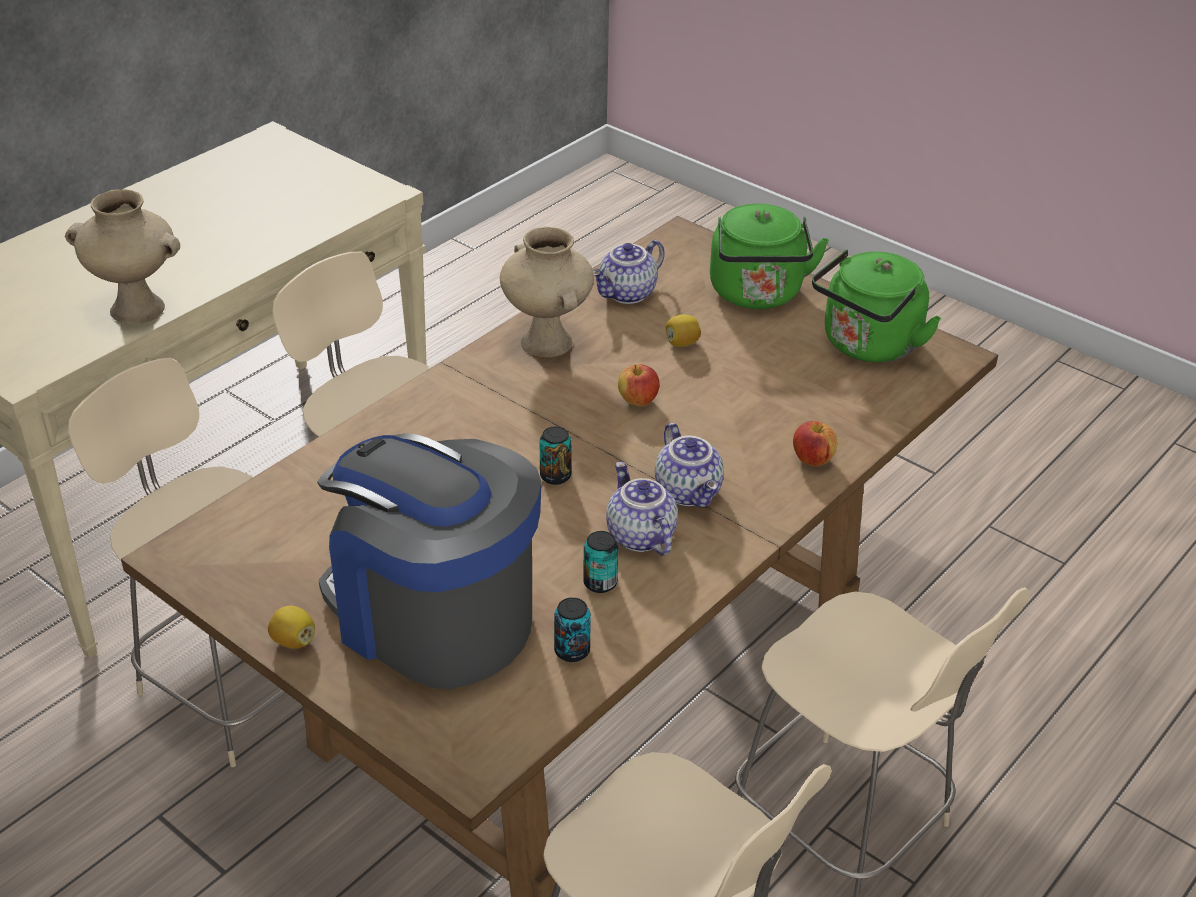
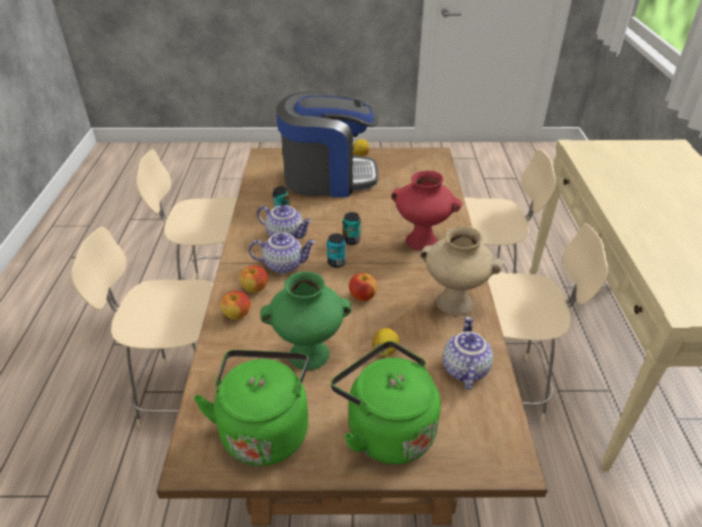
camera: 140 degrees right, 0 degrees up
(139, 308) = (609, 184): beige vase -> none
(468, 423) = (420, 241): none -> red vase
(572, 651) = (267, 191): can -> can (336, 262)
(689, 492) = (284, 265): teapot -> teapot turned 150 degrees clockwise
(761, 480) = (255, 288): none -> apple
(765, 378) = (310, 354): none -> green vase

